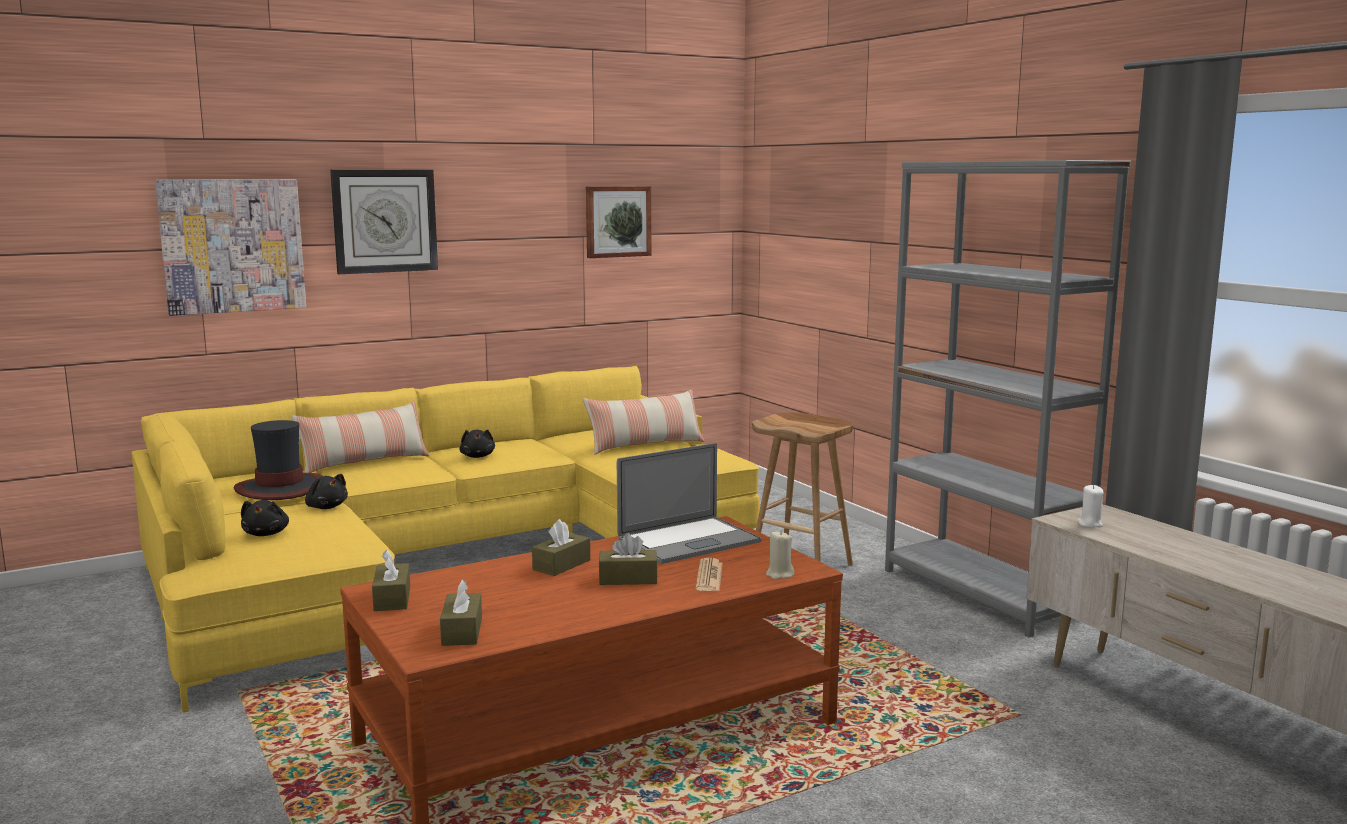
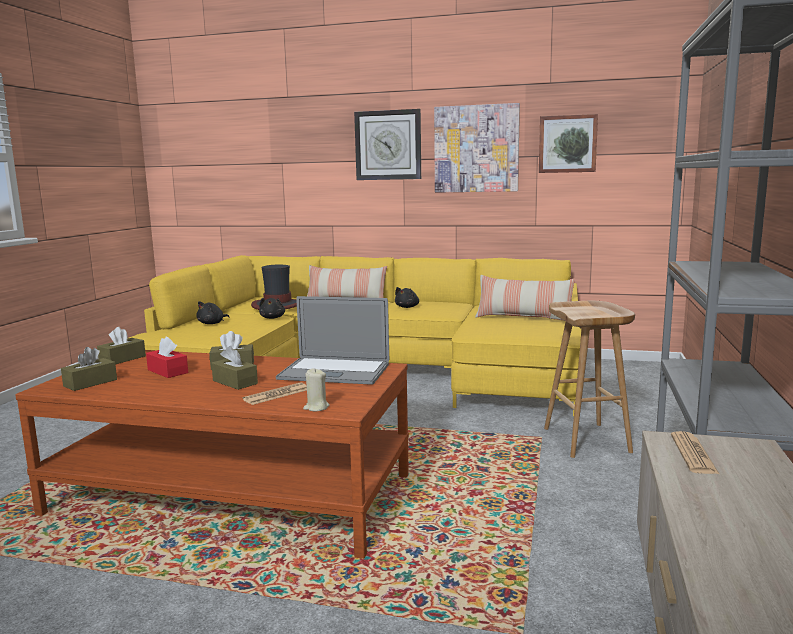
camera: 45 degrees right, 0 degrees up
(233, 245) = (299, 161): picture -> picture (476, 149)
(510, 592) = (167, 371): none -> red tissue box
(1089, 524) = (693, 454): white candle -> newspaper

